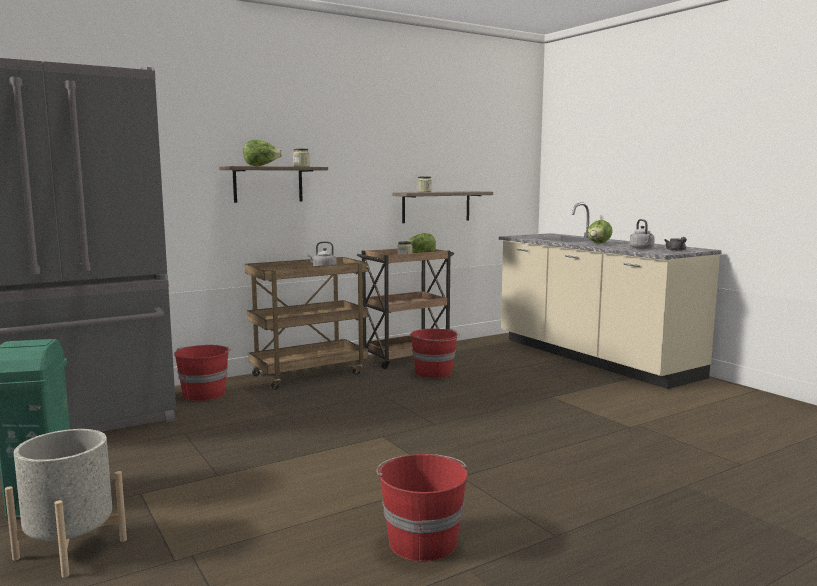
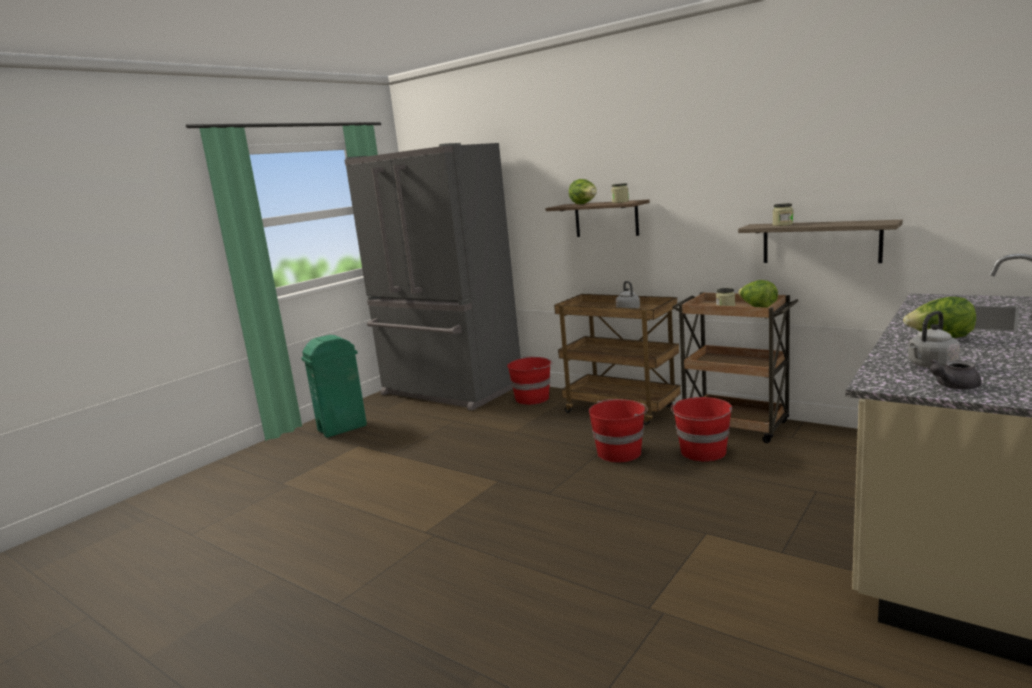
camera: 70 degrees right, 5 degrees up
(71, 549) = (290, 456): grey planter -> none
(422, 541) = (316, 548): red bucket -> red bucket (620, 452)

